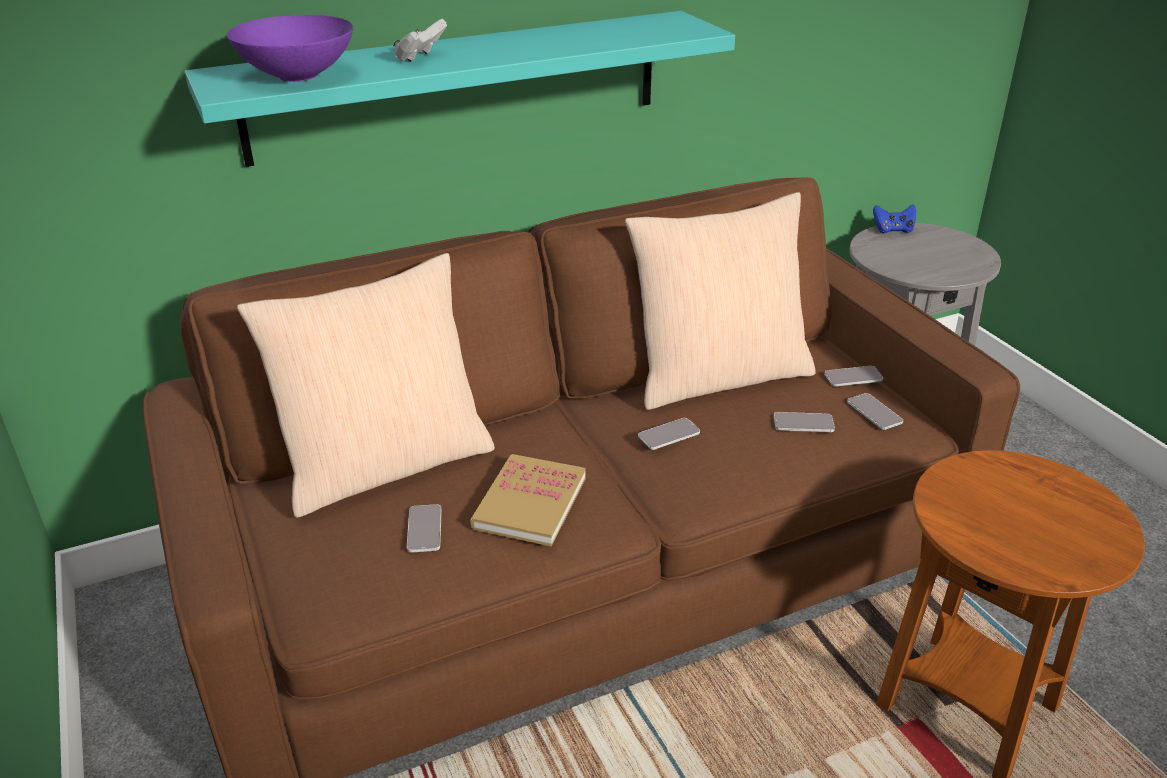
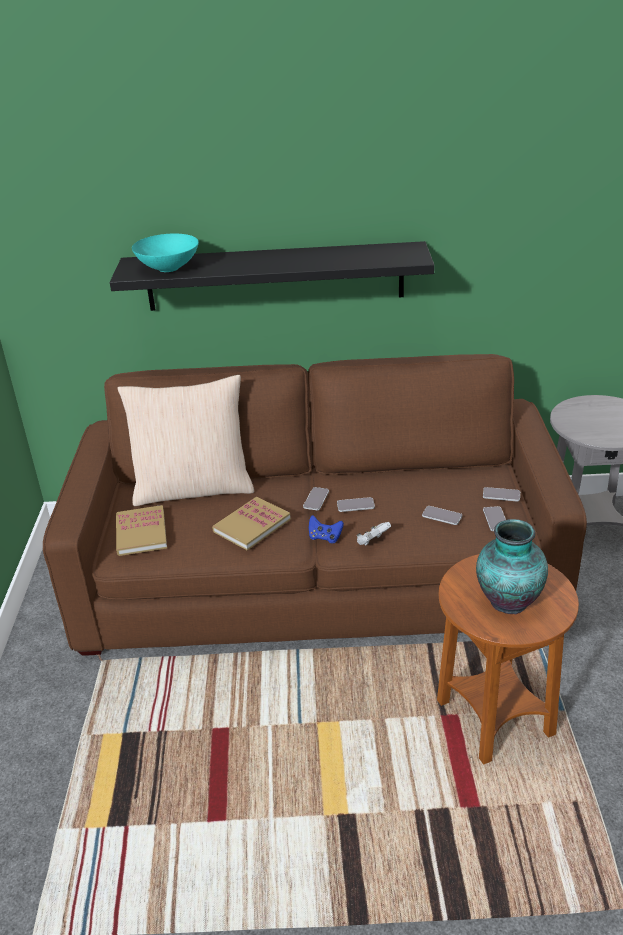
camera: 25 degrees right, 0 degrees up
(296, 76) = (167, 268): purple bowl -> turquoise bowl
(341, 562) = (141, 533): none -> book
(420, 58) = (239, 263): white game controller -> white game controller (372, 541)
(424, 529) = (190, 526): phone -> phone (316, 499)
(458, 86) = (275, 276): turquoise shelf -> black shelf
(718, 376) = (414, 477): beige pillow -> none
(893, 230) = (596, 400): blue game controller -> blue game controller (325, 537)
(1035, 525) = (507, 602): none -> vase

